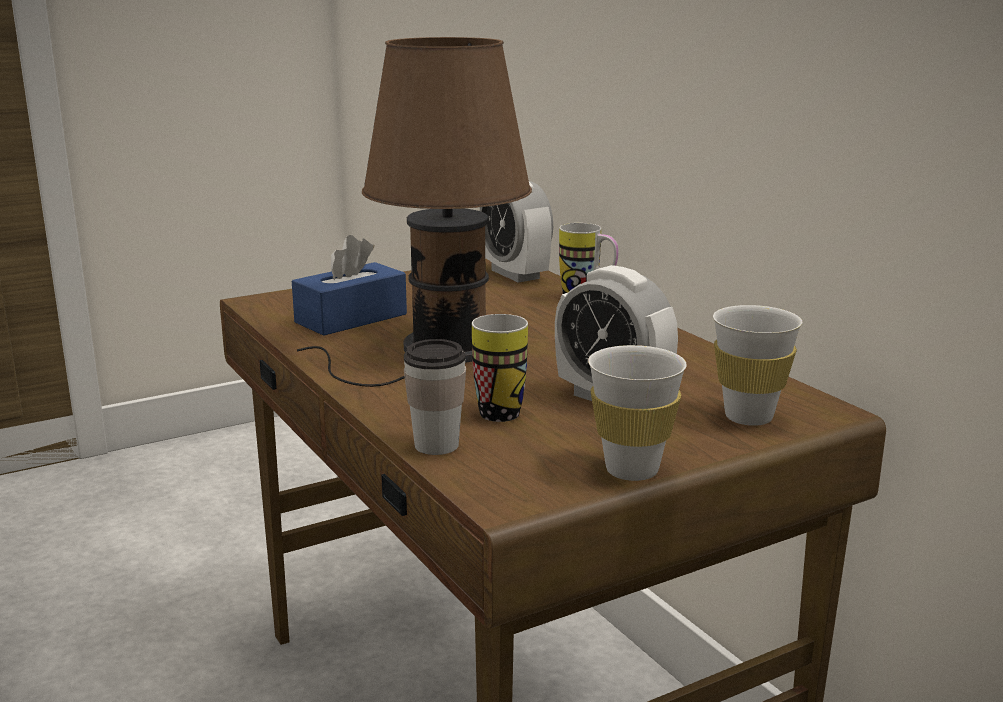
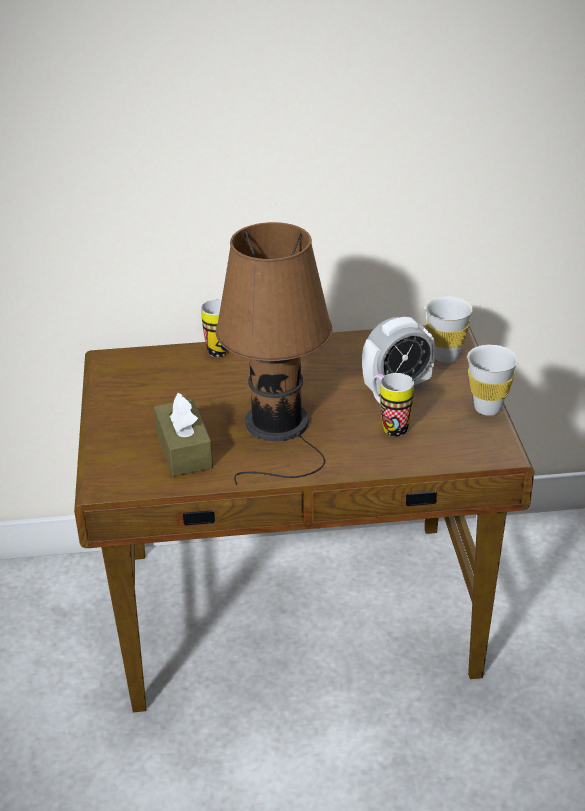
camera: 65 degrees left, 15 degrees up
(351, 318) = (184, 450): blue tissue box -> brown tissue box
(436, 445) = (425, 459): cup -> none
(515, 274) = (143, 361): alarm clock -> none

